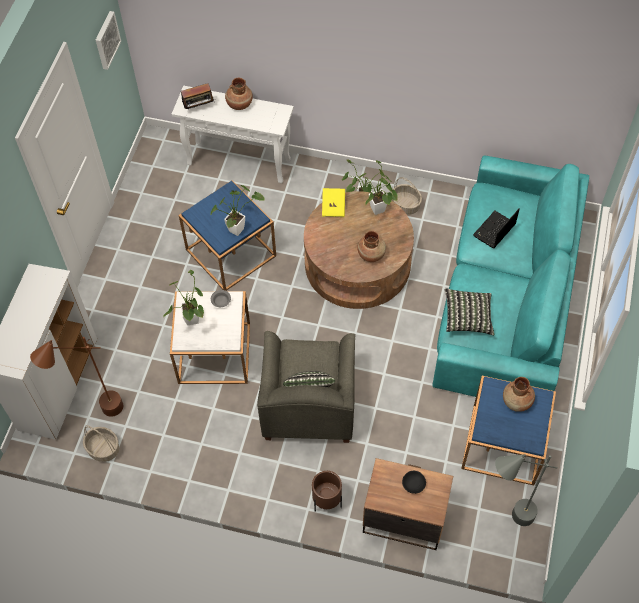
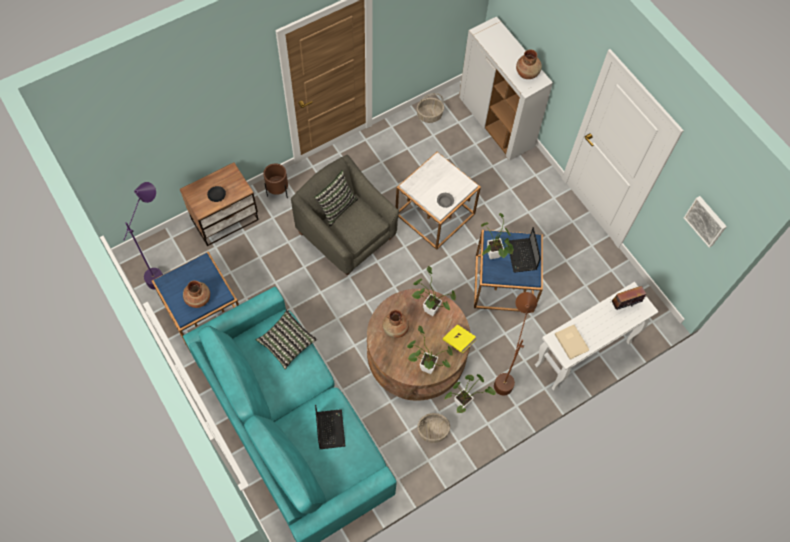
camera: 130 degrees right, 5 degrees up
(96, 416) = (454, 126): brown floor lamp -> brown floor lamp (504, 371)
(192, 323) = (445, 175): potted plant -> potted plant (428, 308)
(199, 107) = (624, 304): radio -> radio turned 45 degrees clockwise
(217, 210) = (522, 256): none -> laptop
(239, 104) = (602, 333): brown vase -> brown vase (527, 73)
(267, 116) = (572, 341): none -> beige book
(505, 520) = (164, 268): grey floor lamp -> purple floor lamp

